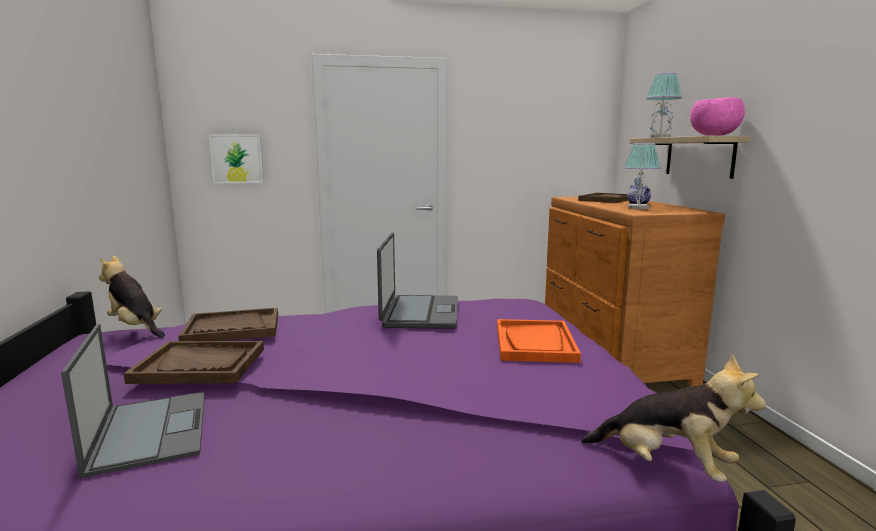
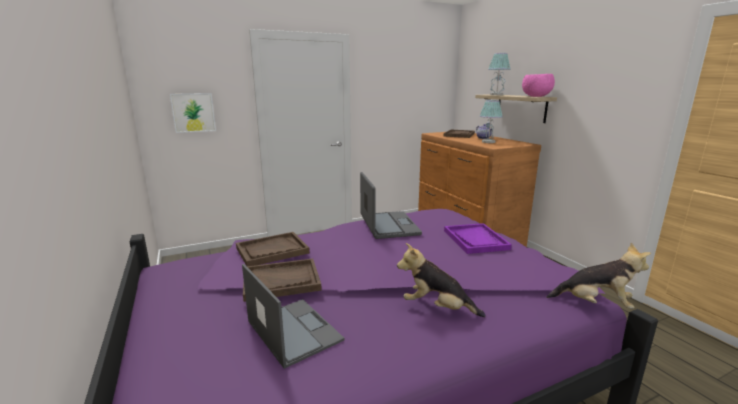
camera: 15 degrees left, 5 degrees up
(136, 328) = (197, 258): plush toy -> plush toy (437, 308)
(535, 343) = (475, 240): orange tray -> purple tray

